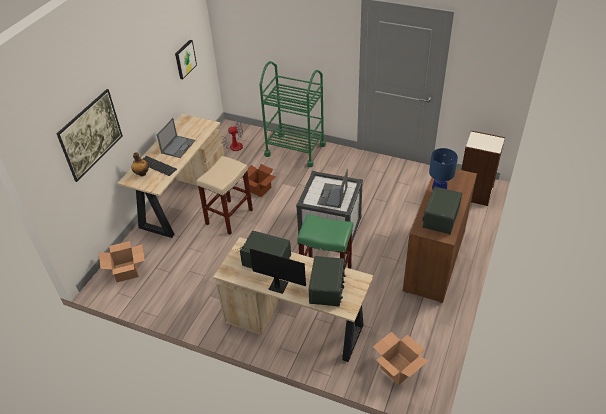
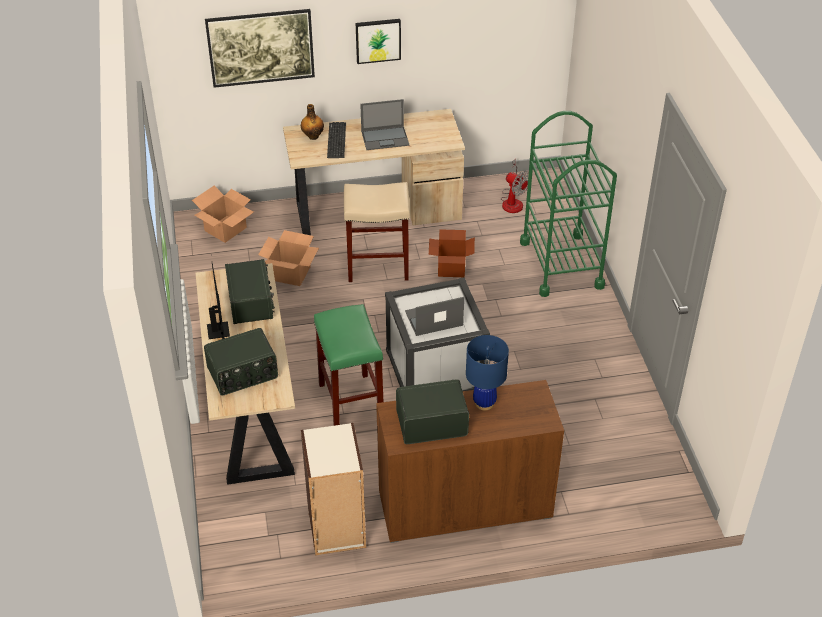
camera: 55 degrees right, 0 degrees up
(185, 59) = (489, 41): picture -> picture (378, 40)
(398, 369) = (247, 538): cardboard box -> cardboard box (289, 273)
(474, 193) = (652, 501): bookcase -> bookcase (336, 528)

